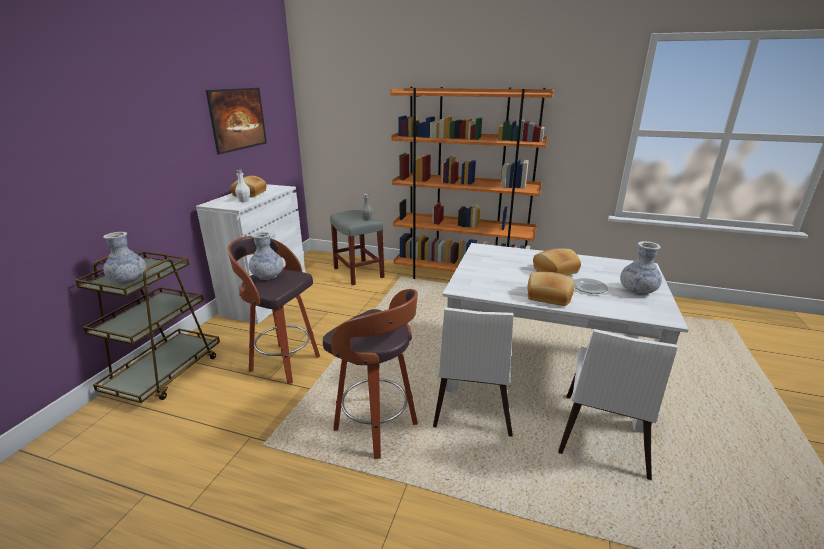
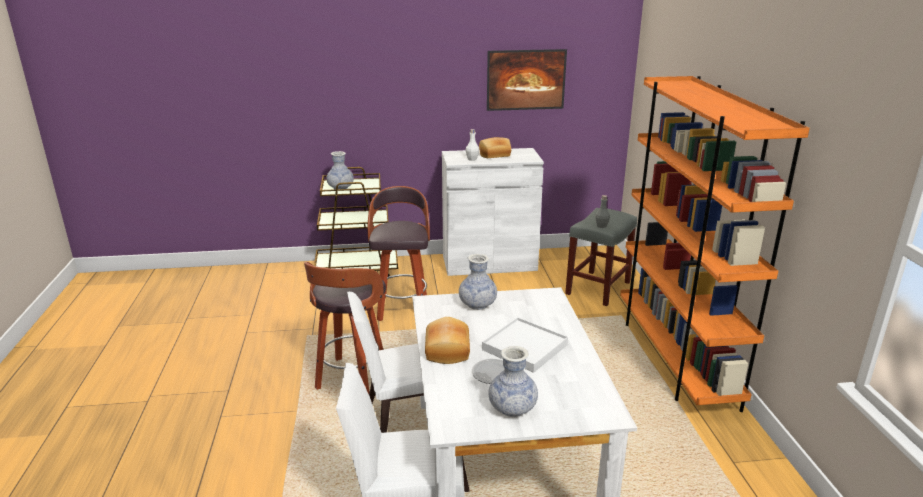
camera: 65 degrees right, 0 degrees up
(267, 276) = (401, 225): vase -> vase (477, 304)
(554, 270) = (525, 347): bread -> white tray

